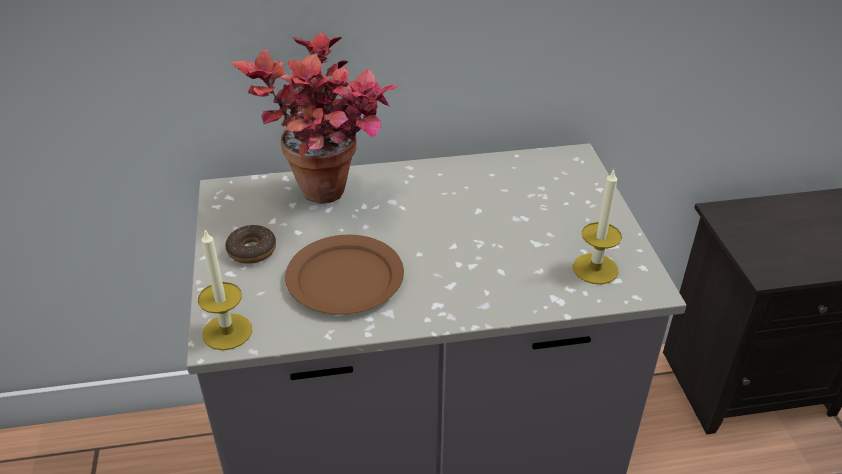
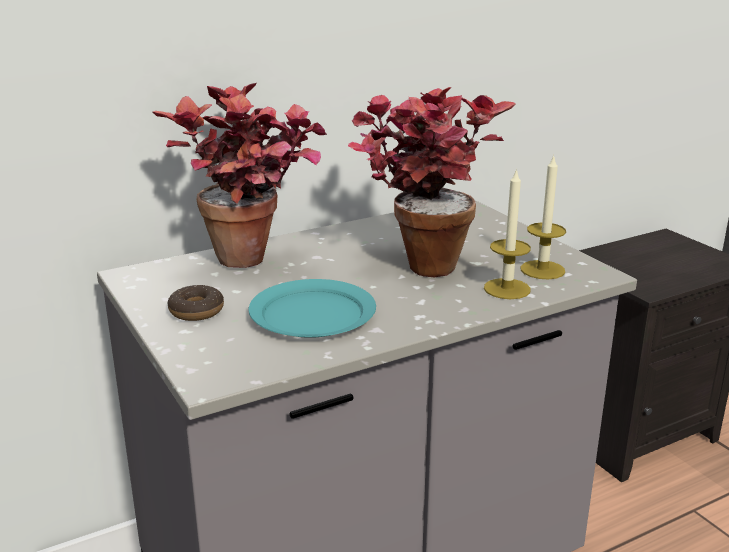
camera: 20 degrees left, 15 degrees down
(227, 332) = (216, 373): candle -> candle (507, 289)
(345, 278) = (312, 313): brown plate -> turquoise plate
(481, 230) = (419, 262): none -> potted plant

